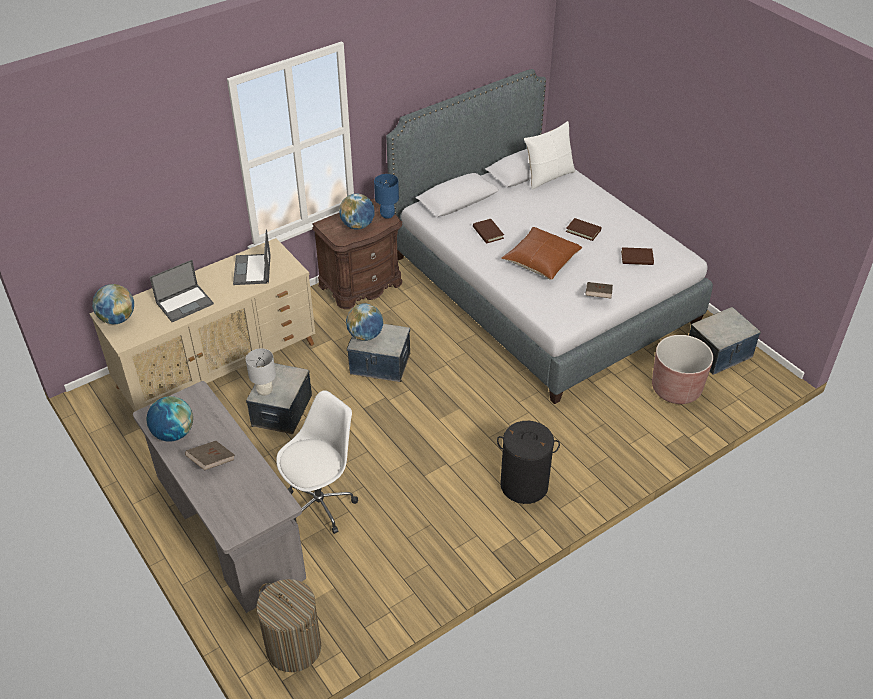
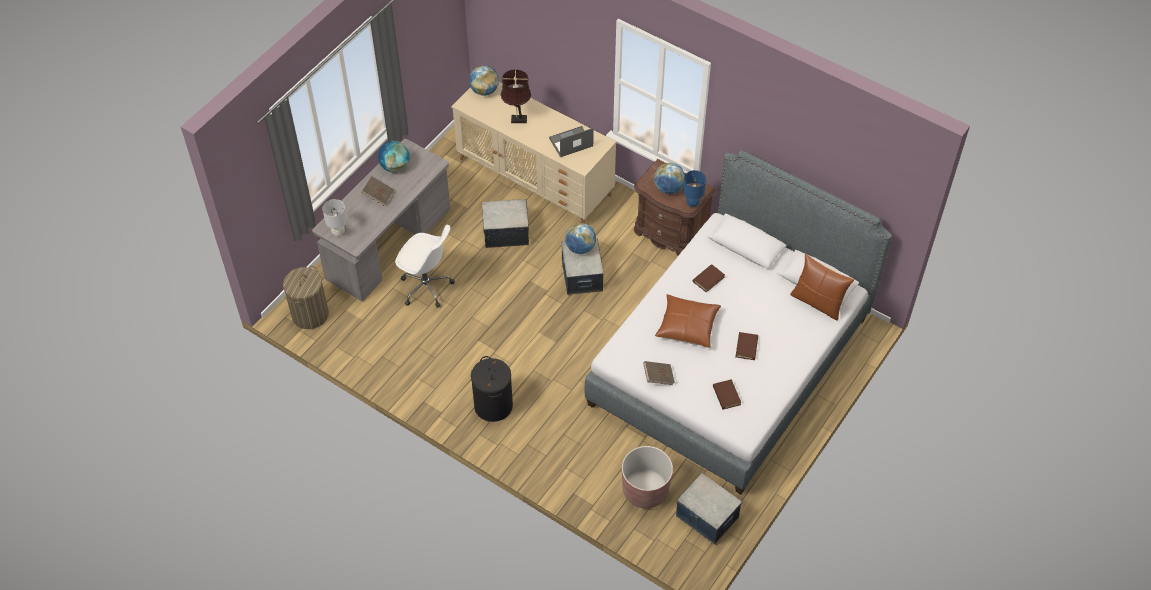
camera: 70 degrees right, 10 degrees up
(185, 303) = (517, 119): laptop -> brown table lamp
(265, 392) = (494, 209): grey table lamp -> grey table lamp (338, 232)
(548, 177) = (817, 302): white pillow -> brown pillow

